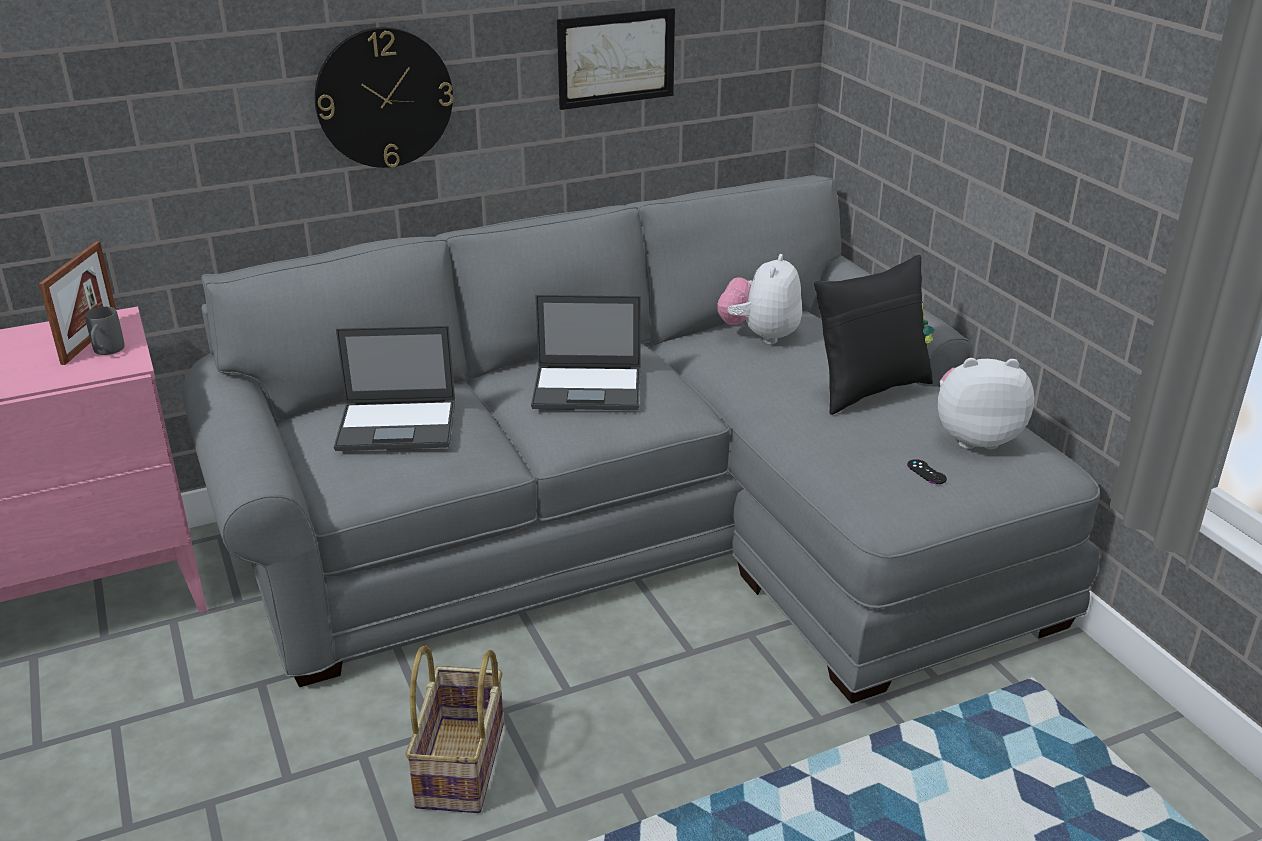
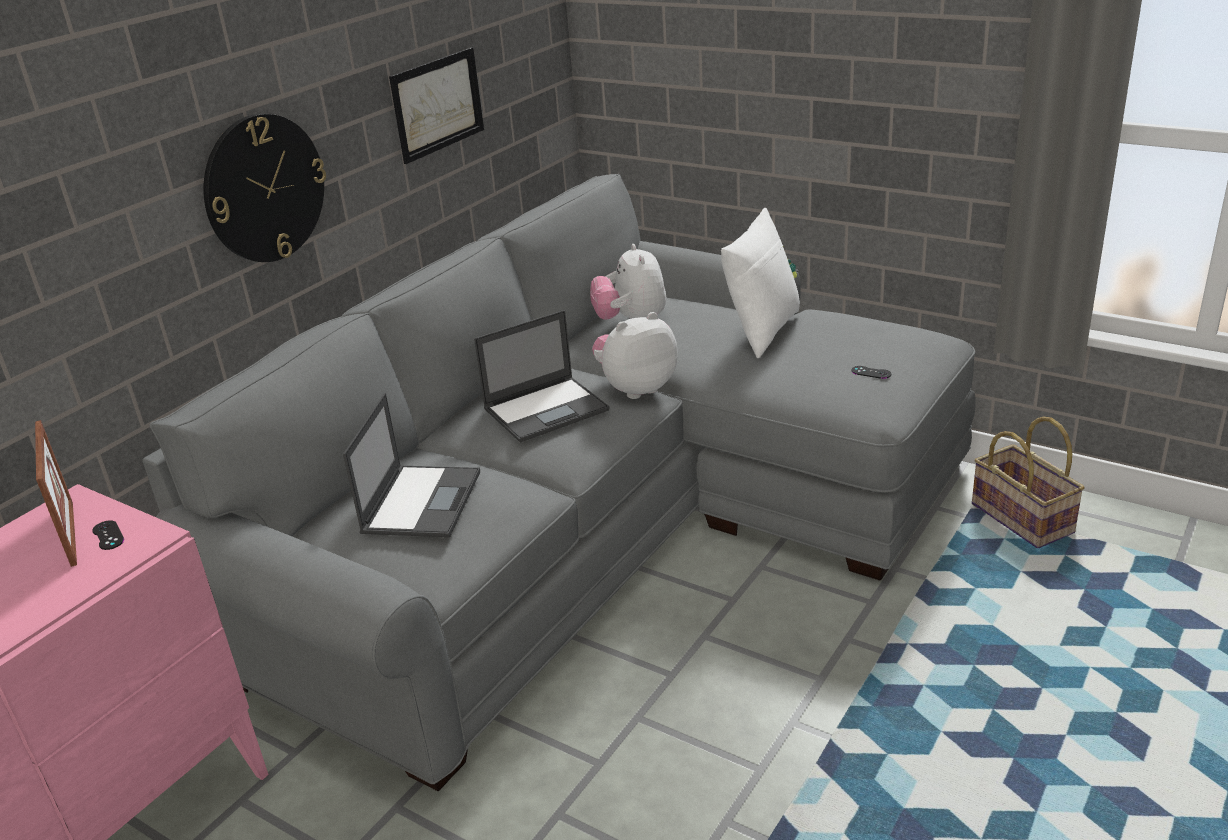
camera: 30 degrees left, 0 degrees up
(106, 352) = (108, 535): grey mug -> black game controller
(398, 425) = (422, 501): laptop -> laptop turned 45 degrees counterclockwise
(463, 765) = (652, 775): basket -> basket (1023, 518)
(869, 391) = (762, 332): black pillow -> white pillow
(975, 438) = (872, 337): plush toy -> plush toy (636, 388)

